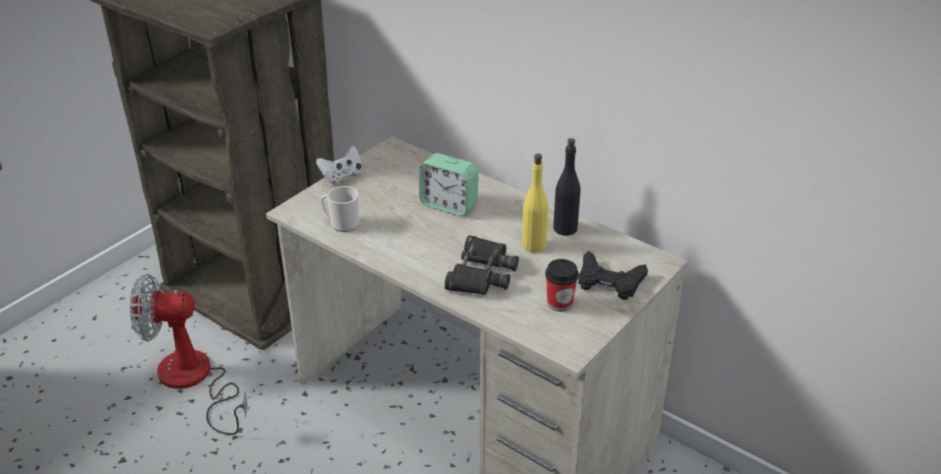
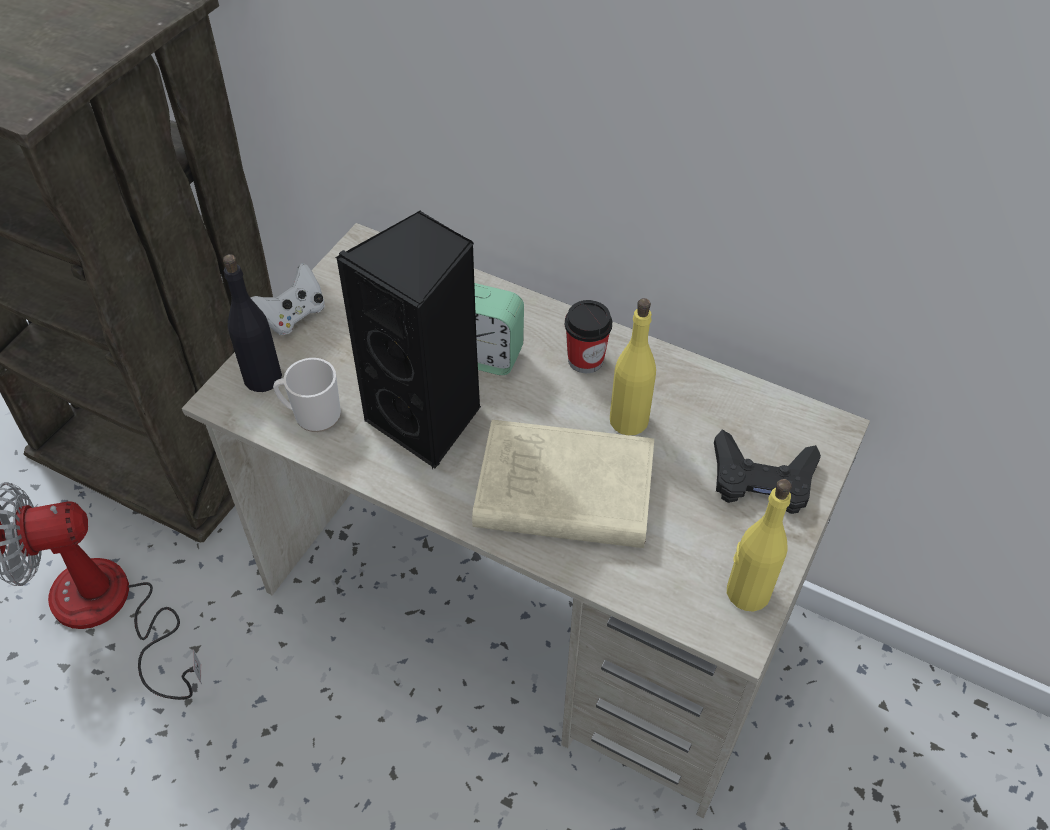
camera: 10 degrees left, 15 degrees up
(410, 233) = (428, 419): none -> black speaker
(481, 273) = (559, 490): black binoculars -> beige book
(559, 303) = (696, 536): cup -> cup (585, 360)
(565, 228) = (669, 379): black bottle -> black bottle (263, 377)
(583, 332) = (747, 592): none -> yellow bottle

